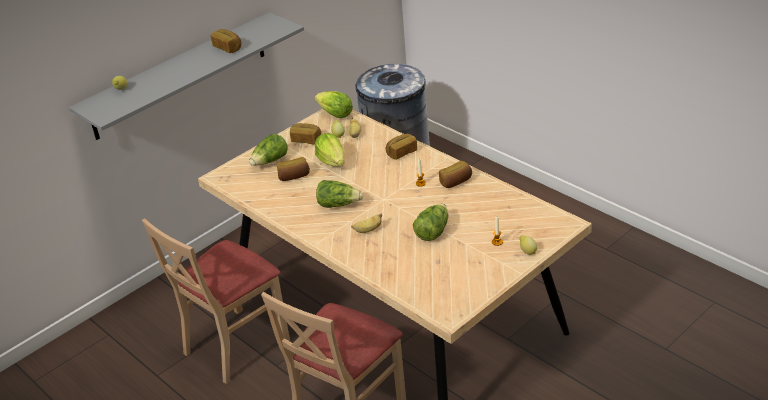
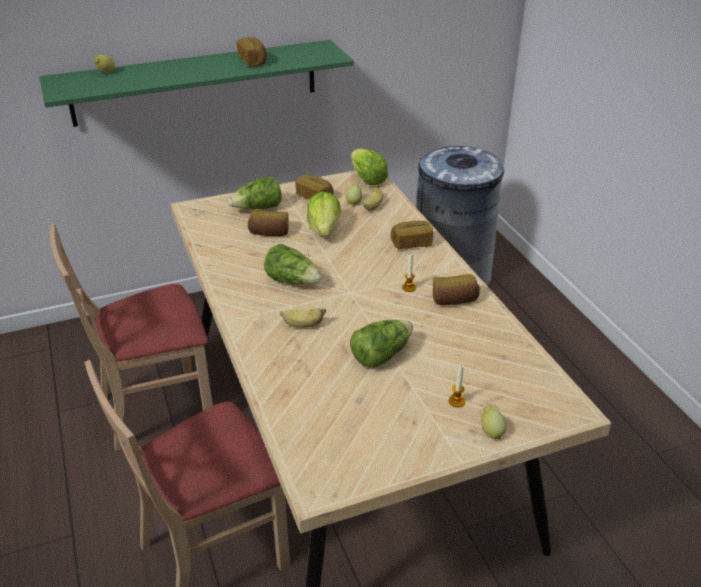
camera: 20 degrees right, 0 degrees up
(179, 76) = (196, 82): grey shelf -> green shelf

